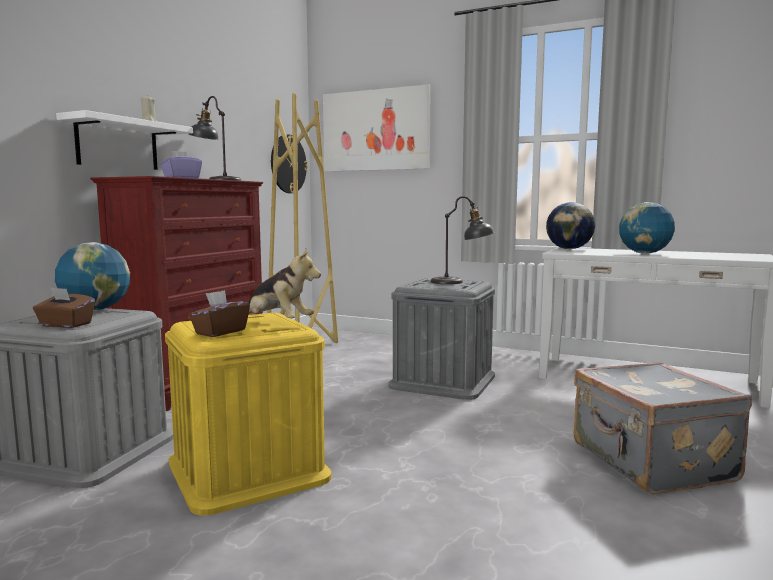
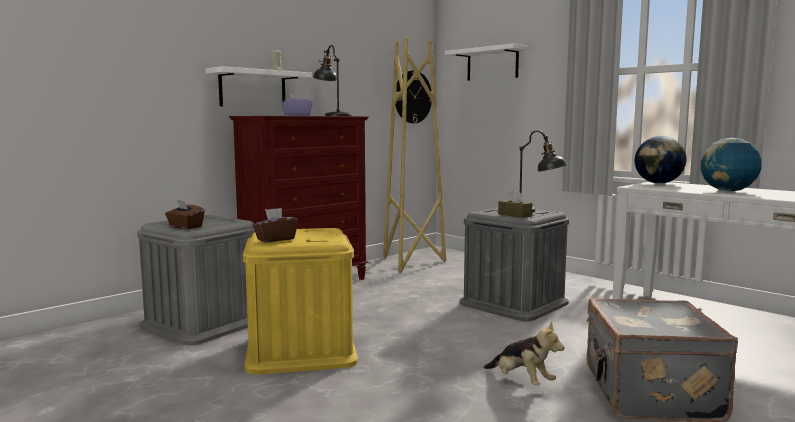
camera: 20 degrees right, 0 degrees up
(95, 309) = (216, 217): globe -> none
(277, 323) = (323, 236): plush toy -> plush toy (521, 381)
(375, 130) = (492, 64): picture -> white shelf
(449, 286) = (514, 215): none -> brown tissue box

